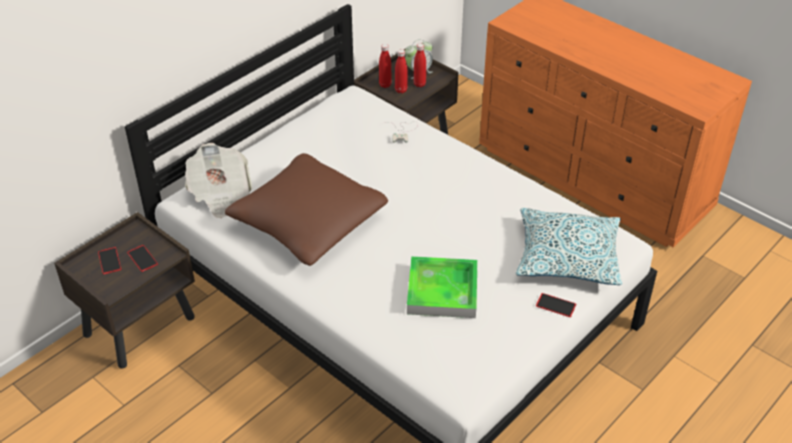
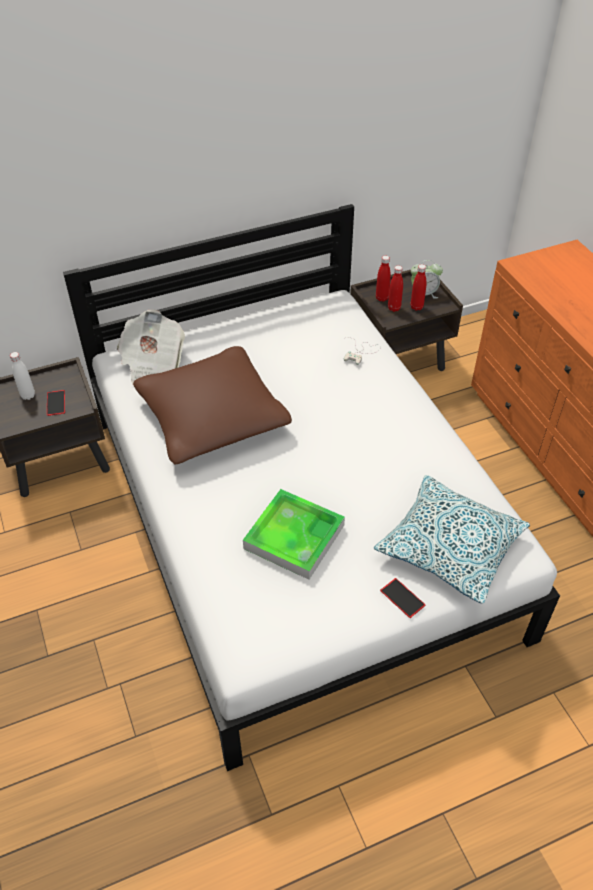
camera: 25 degrees right, 5 degrees up
(109, 260) = (28, 395): phone -> white bottle

